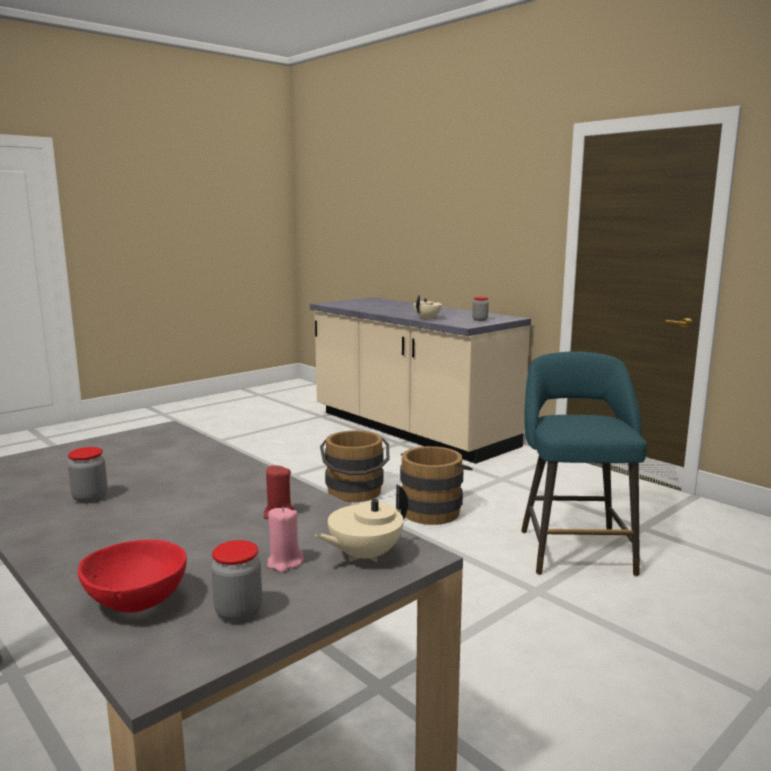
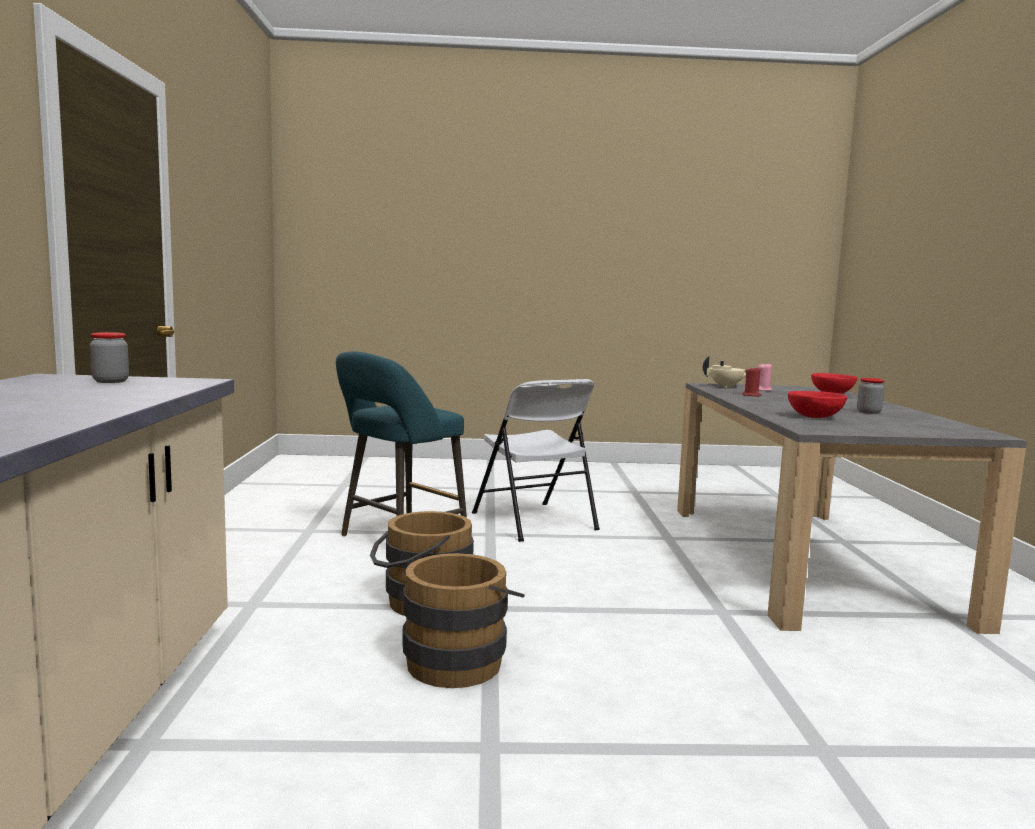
camera: 140 degrees left, 5 degrees down
(163, 458) = (815, 417): none -> red bowl
(238, 612) = (791, 388): jar -> none
(428, 319) = (144, 394): beige teapot -> none
(551, 636) = (533, 521): none -> white chair

